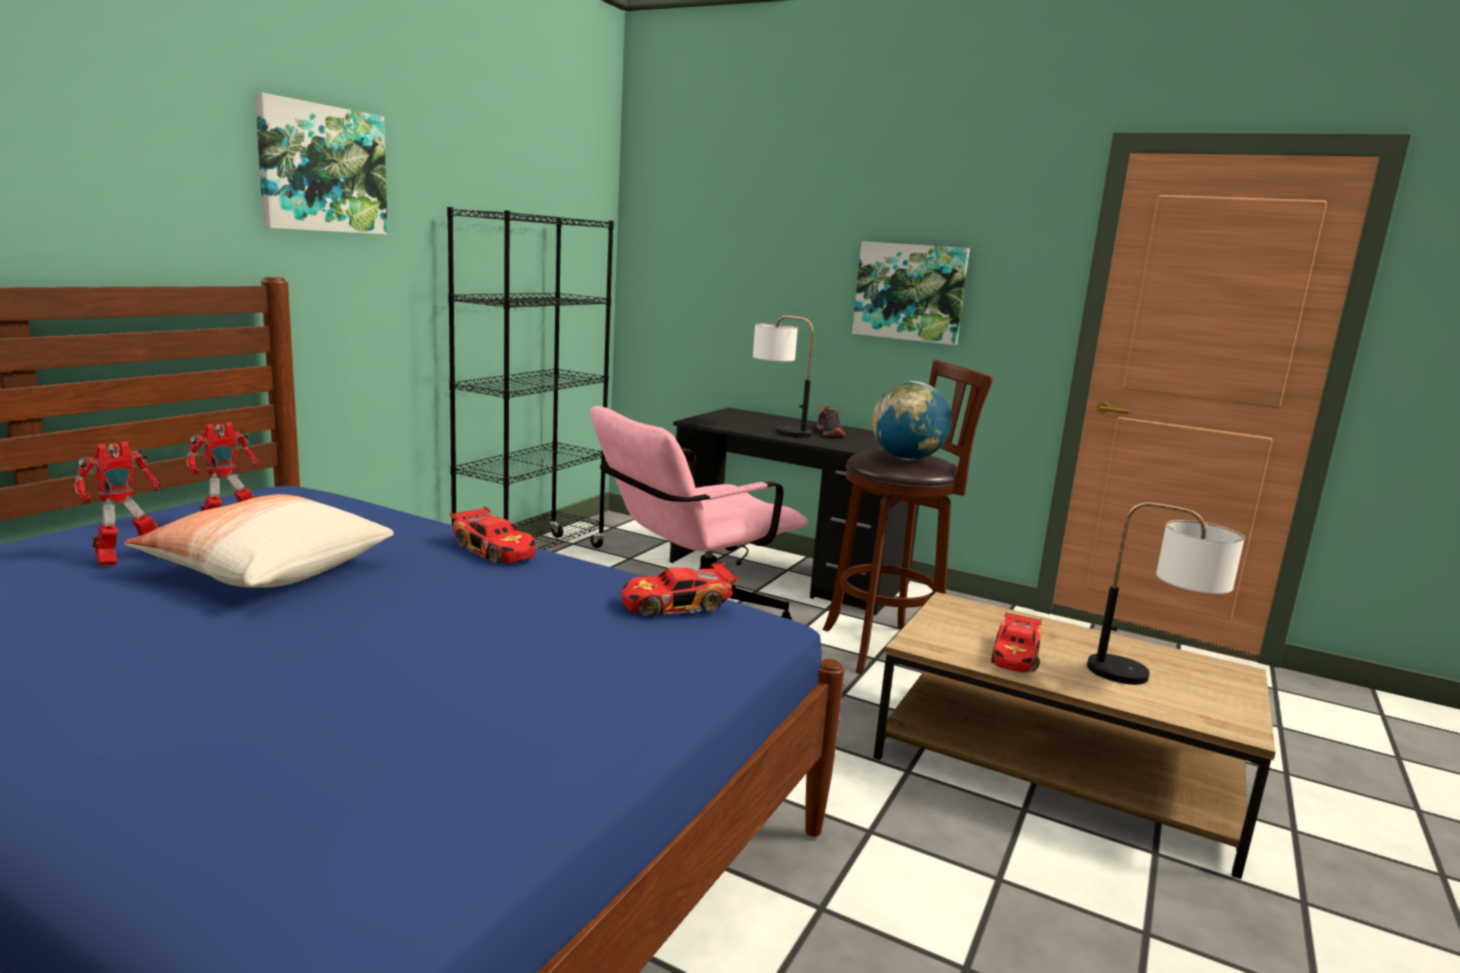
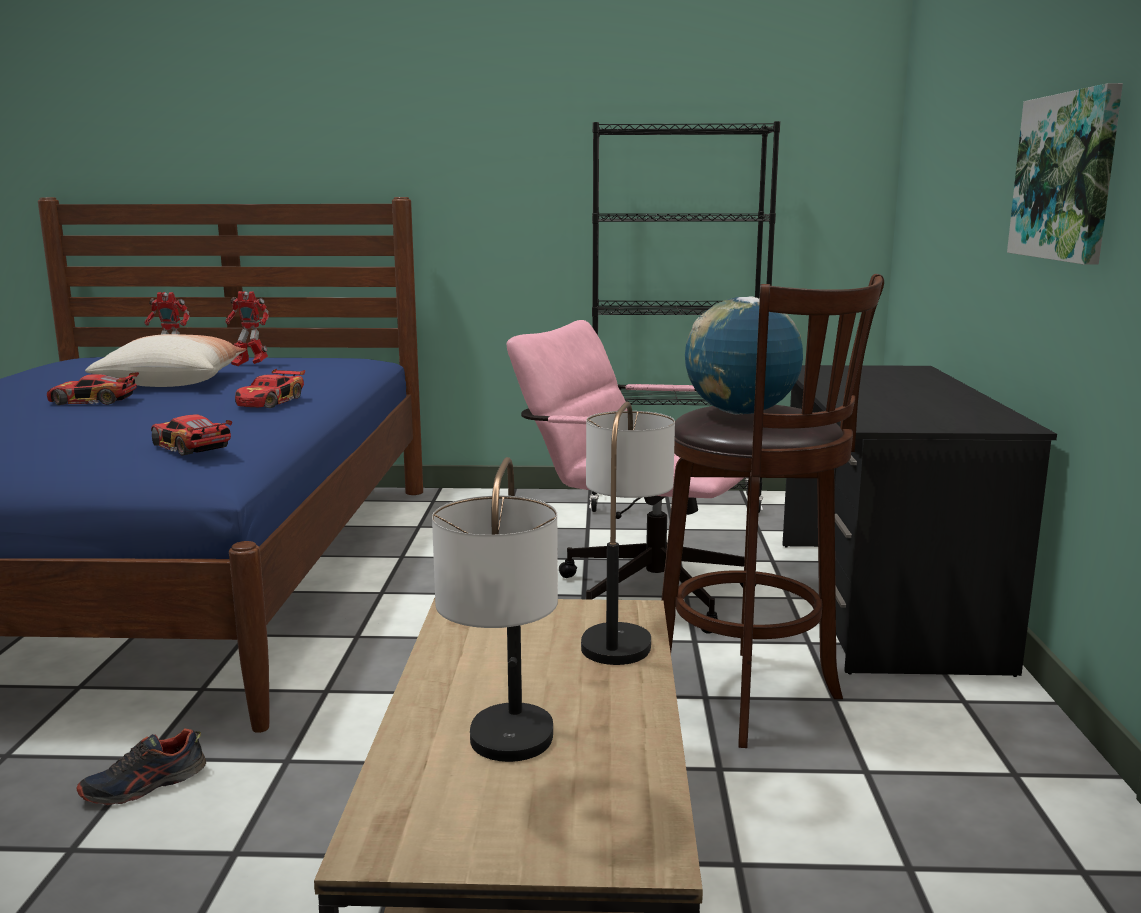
camera: 65 degrees right, 0 degrees up
(322, 169) = (465, 106): picture -> none
(778, 430) = (864, 388): table lamp -> table lamp (623, 630)
(830, 433) = (922, 401): shoe -> shoe (145, 786)
(1016, 656) = (488, 664): toy car -> toy car (93, 401)

